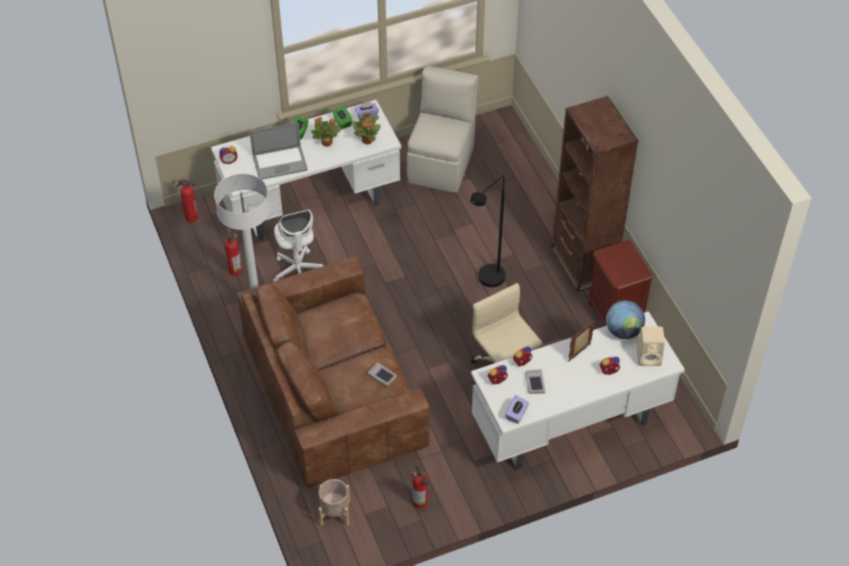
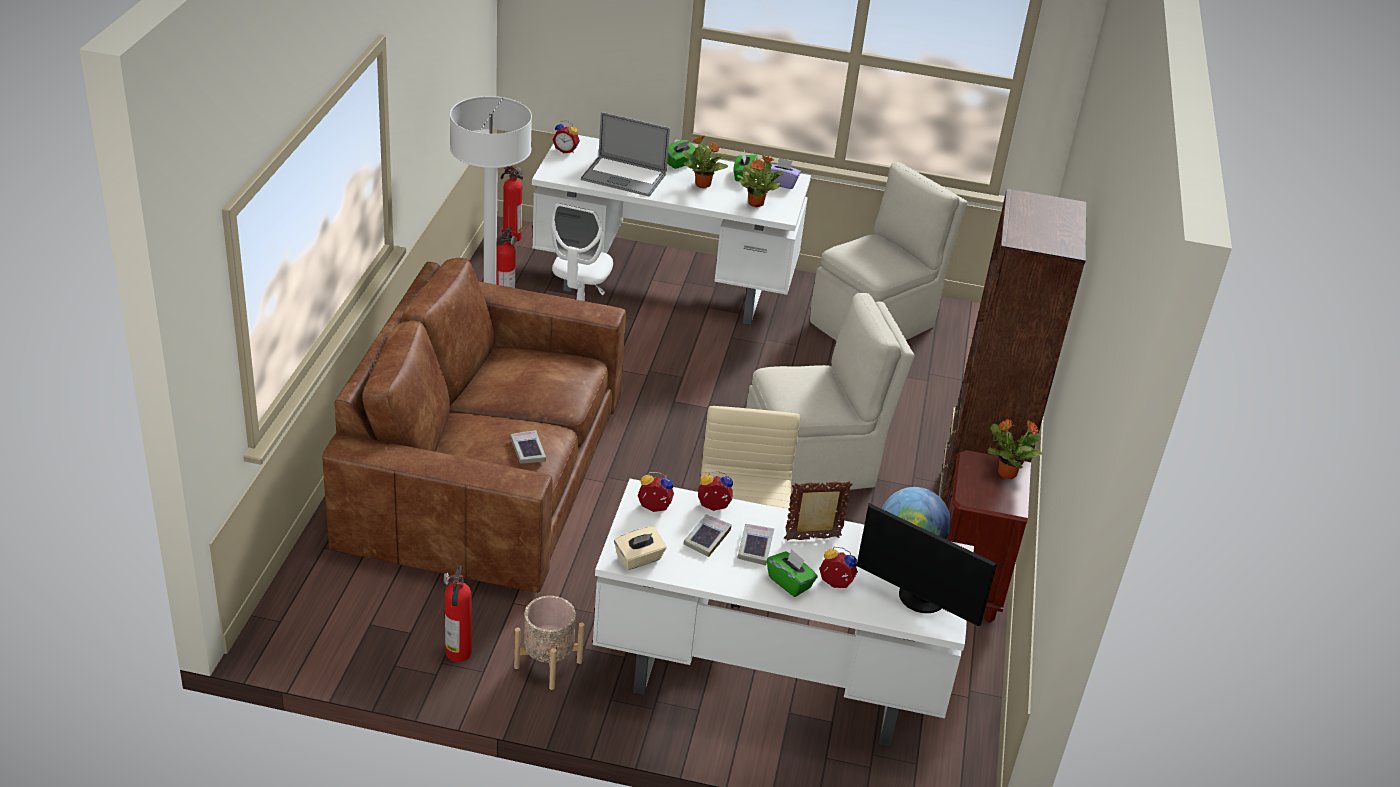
camera: 30 degrees right, 15 degrees down
(335, 513) = (335, 600): beige planter -> beige planter (547, 664)
(487, 282) = (812, 465): black floor lamp -> beige chair
(516, 414) = (639, 559): purple tissue box -> beige tissue box
(559, 374) = (755, 547): none -> book
(590, 384) = (790, 582): none -> green tissue box
(624, 253) = (1006, 473): none -> potted plant
(649, 357) = (920, 599): beige speaker -> monitor

